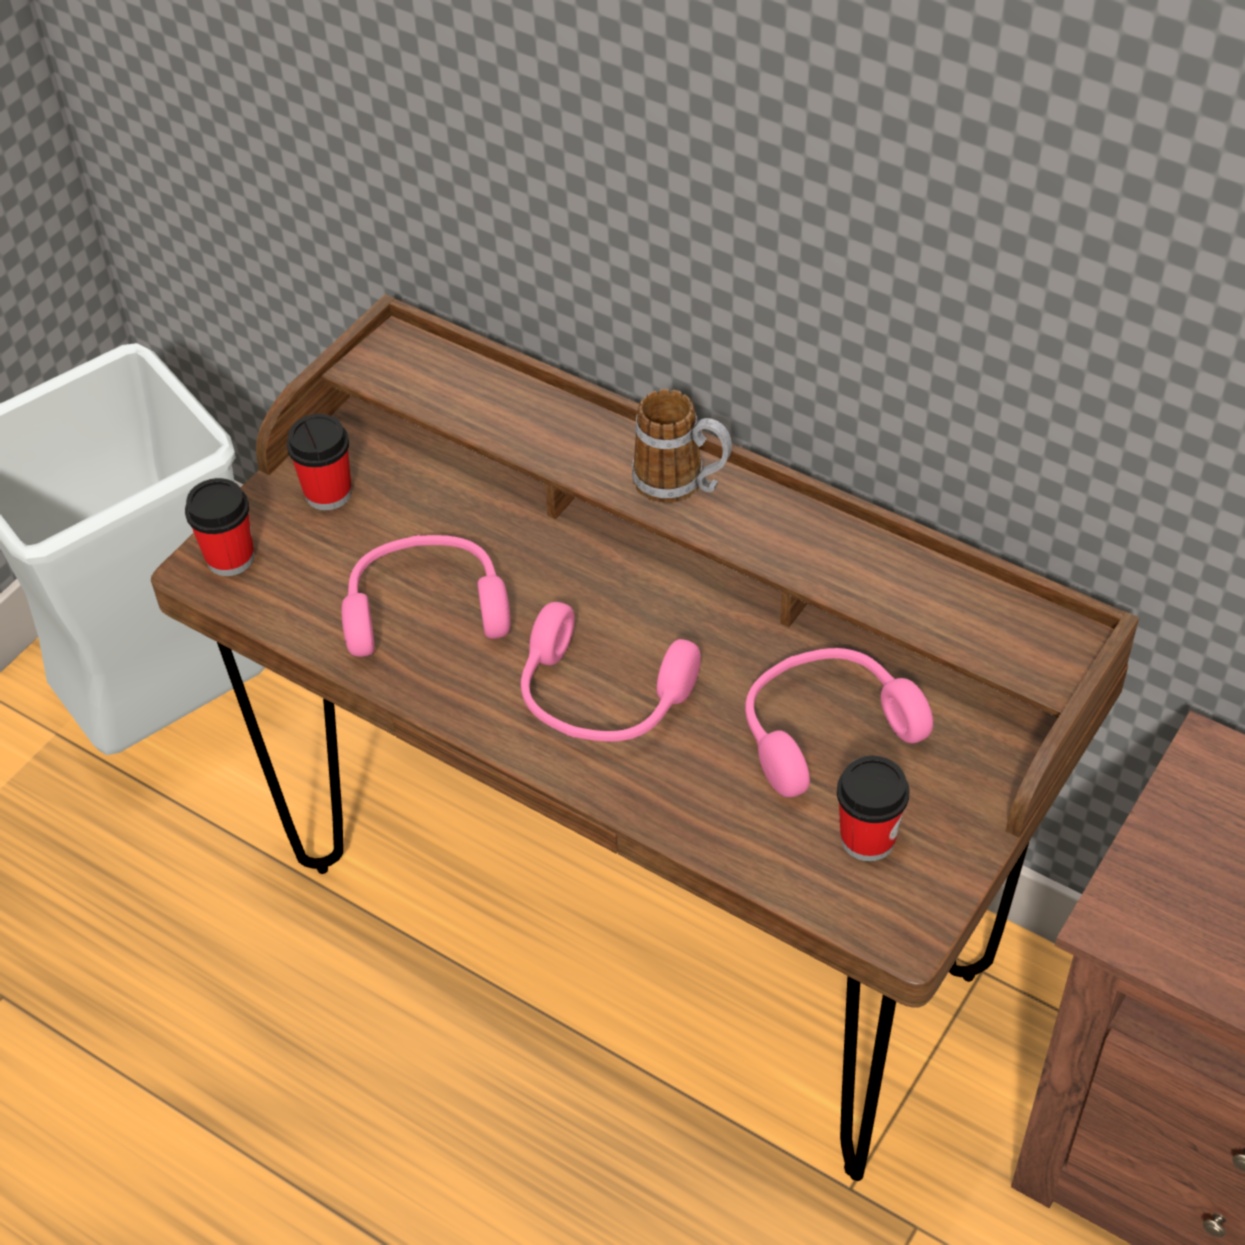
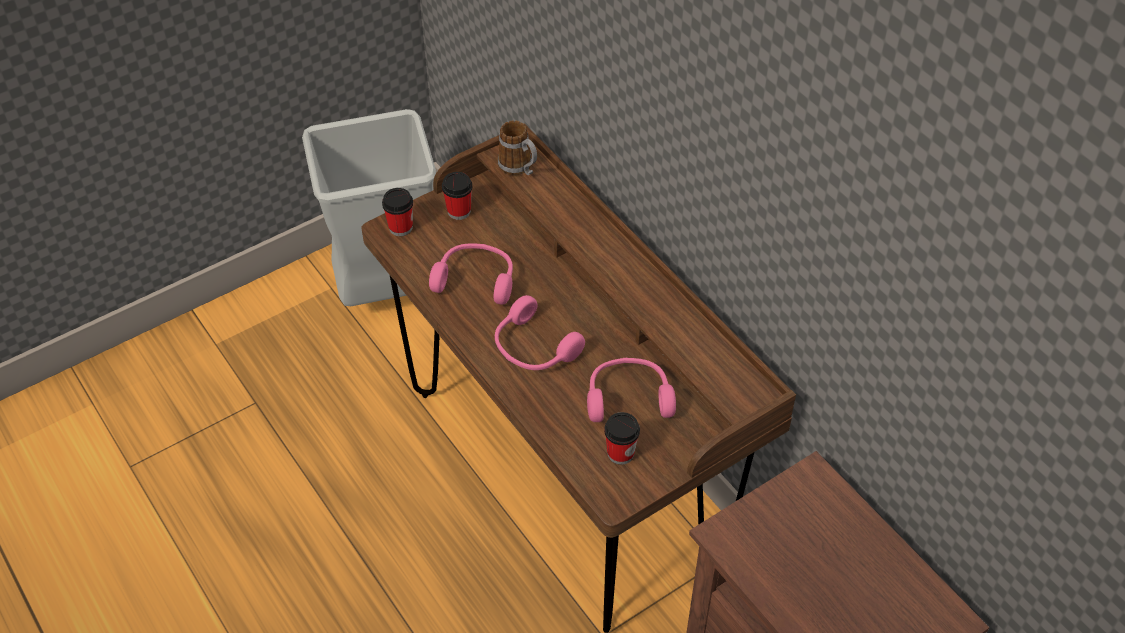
camera: 20 degrees right, 0 degrees up
(682, 484) = (615, 259): mug -> mug (519, 168)

